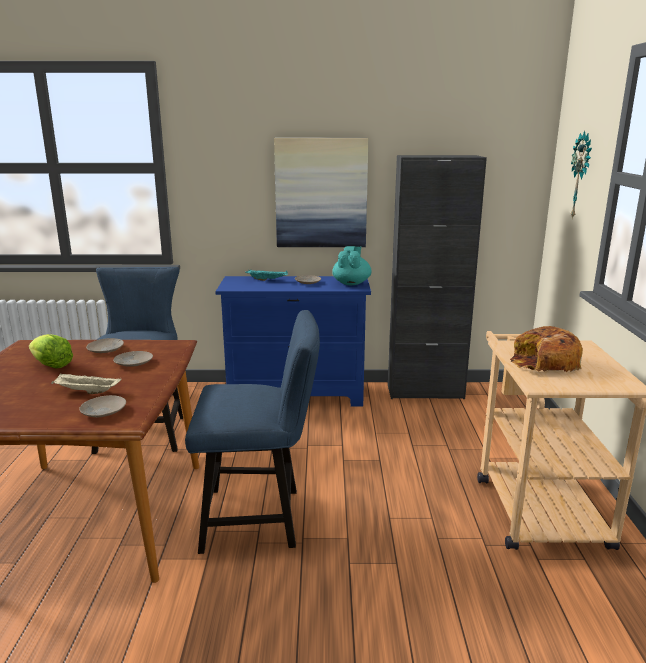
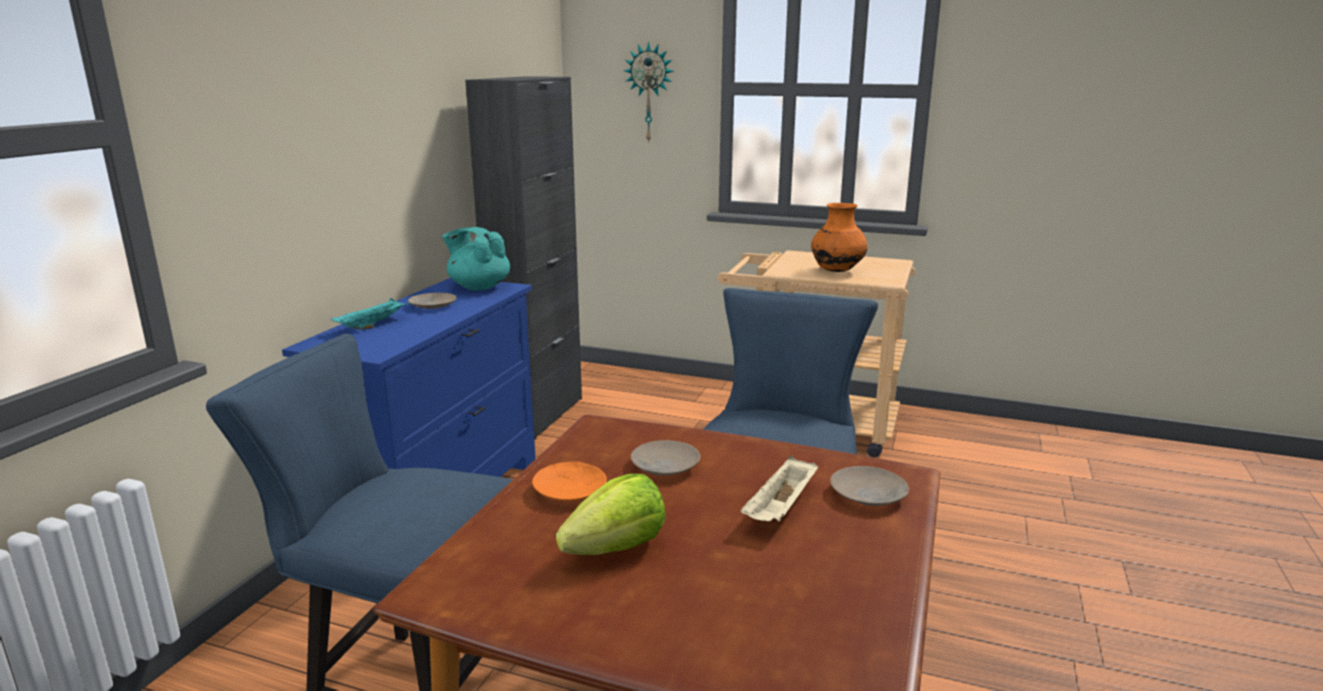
camera: 70 degrees left, 0 degrees up
(106, 349) = (570, 489): beige plate -> orange plate
(321, 193) = (387, 152): picture -> none
(544, 363) = (837, 271): bread -> orange vase

